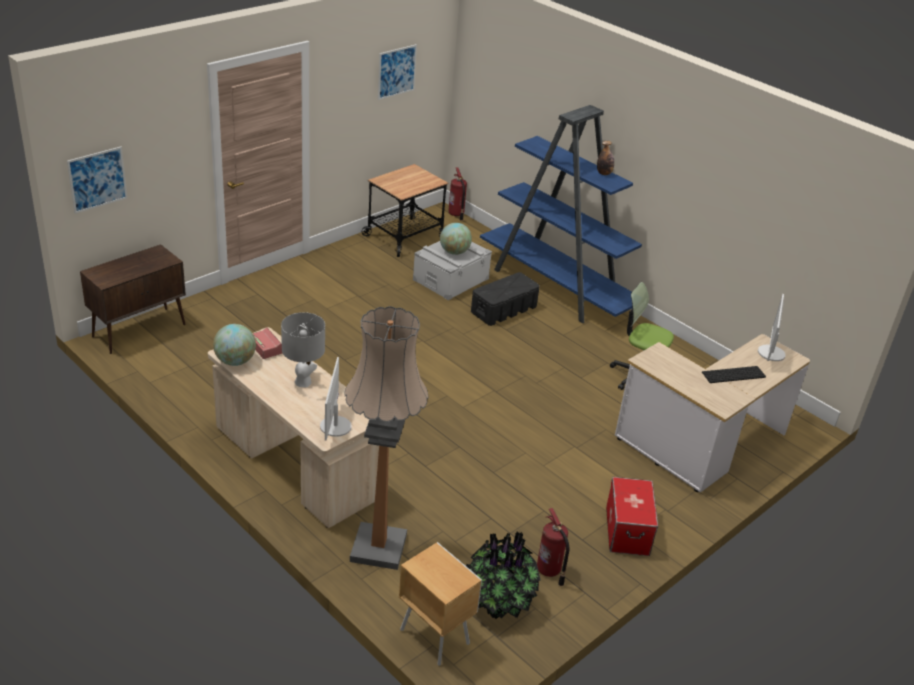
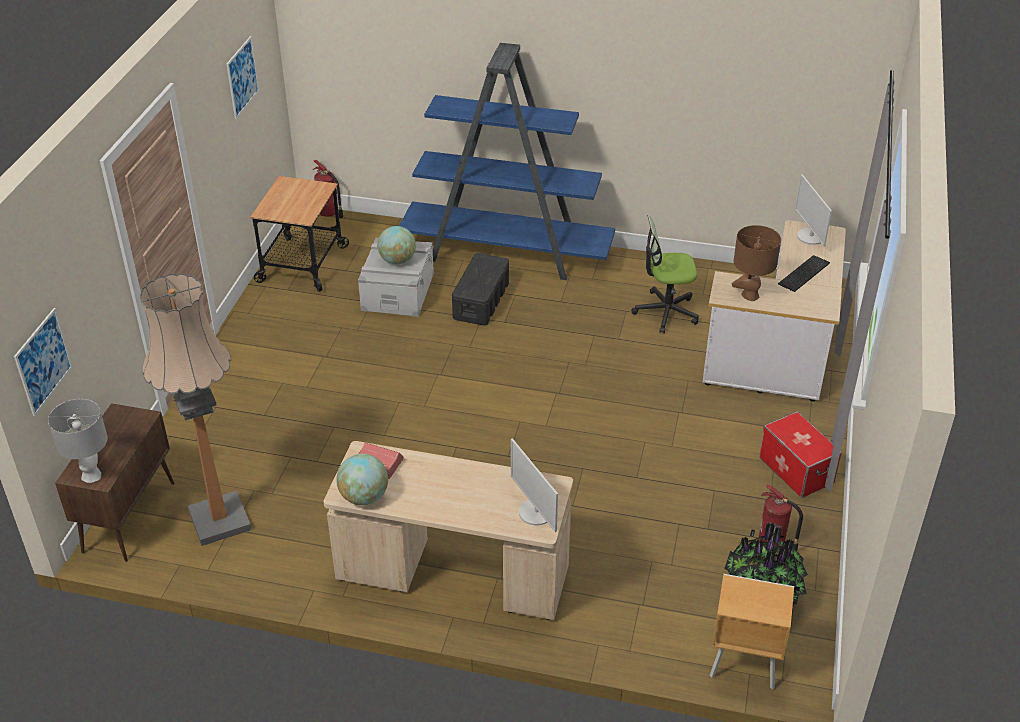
camera: 30 degrees left, 5 degrees up
(303, 382) = (455, 482): grey table lamp -> grey table lamp (91, 475)
(378, 548) = (614, 611): floor lamp -> floor lamp (219, 520)
(604, 173) = (543, 113): bottle -> none
(668, 369) = (750, 295): none -> brown table lamp

